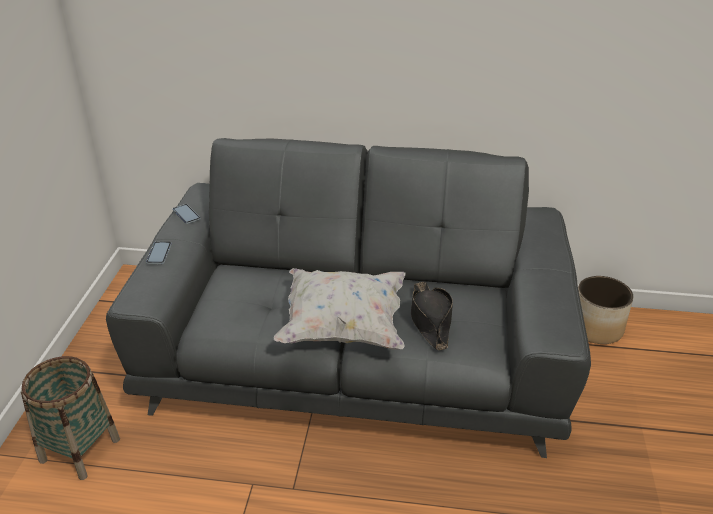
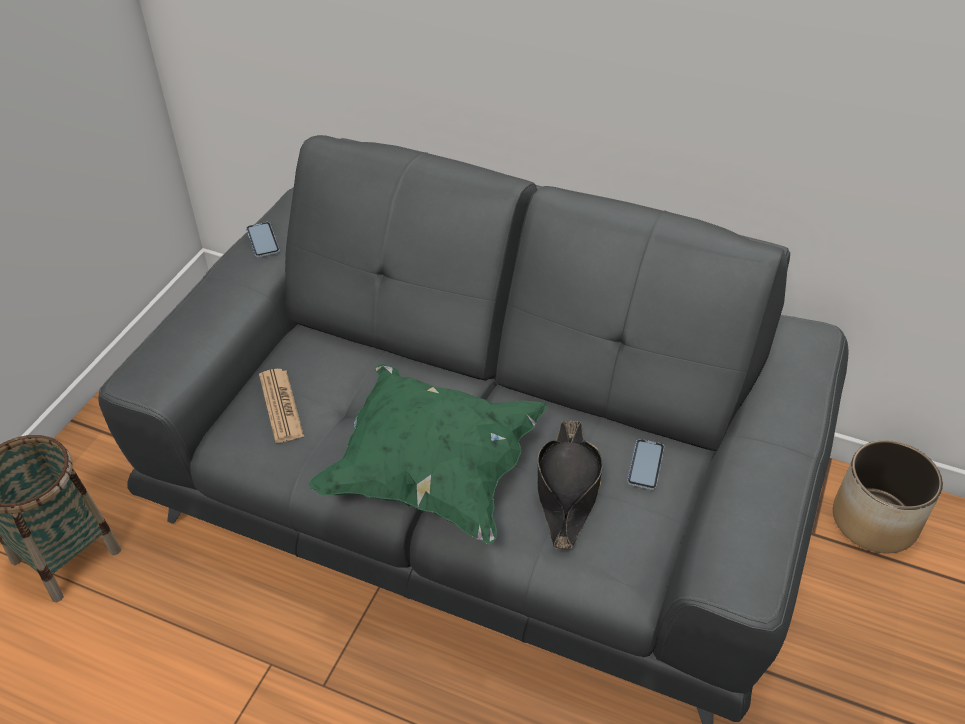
camera: 15 degrees right, 10 degrees up
(159, 253) = (201, 303): phone -> phone (645, 465)
(229, 308) = (281, 406): none -> newspaper
(343, 327) = (432, 473): white pillow -> green pillow

